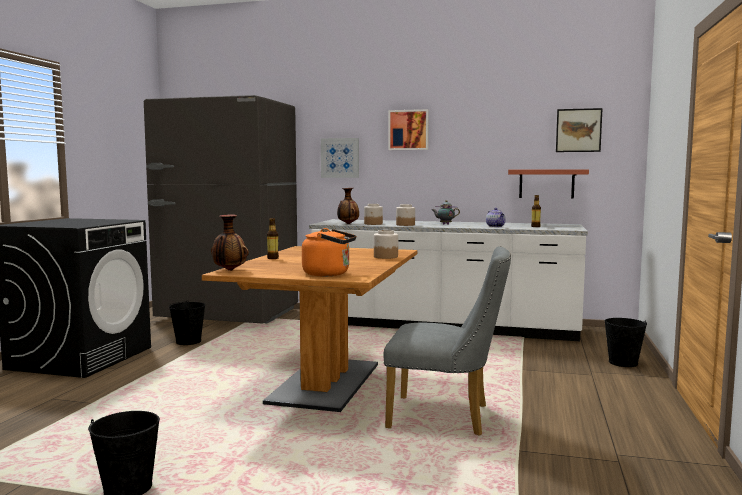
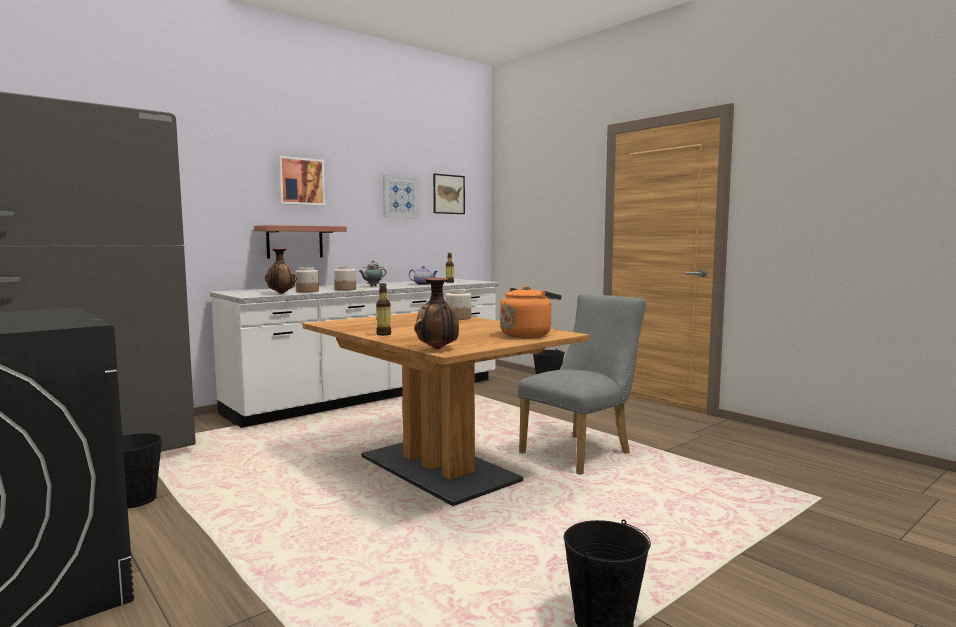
camera: 55 degrees left, 0 degrees up
(340, 158) = (215, 210): picture -> picture (400, 197)
(546, 184) = (428, 242): shelf -> shelf (295, 242)

